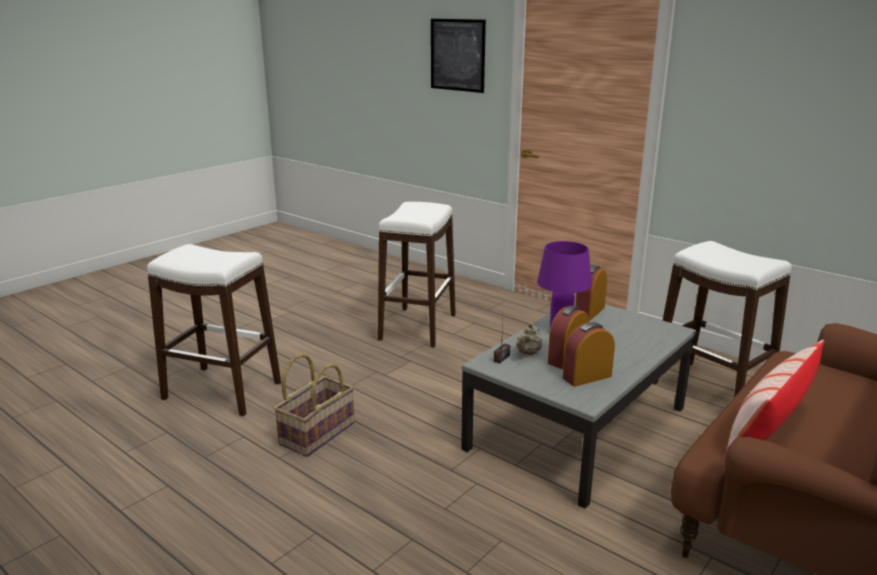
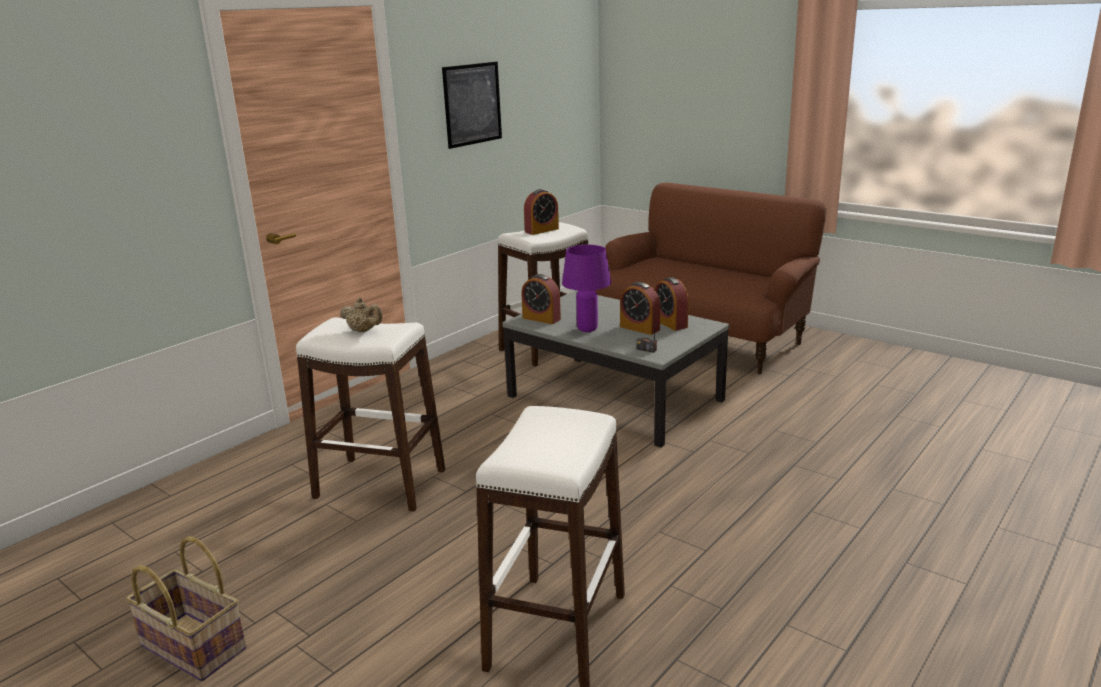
camera: 90 degrees left, 0 degrees up
(316, 433) = (651, 531): basket -> basket (191, 648)
(457, 55) = (123, 134): picture -> picture (472, 104)
(528, 353) = (634, 340): beige teapot -> beige teapot (363, 331)
(733, 255) = (542, 230): none -> alarm clock
(768, 428) = (718, 286): pillow -> none

